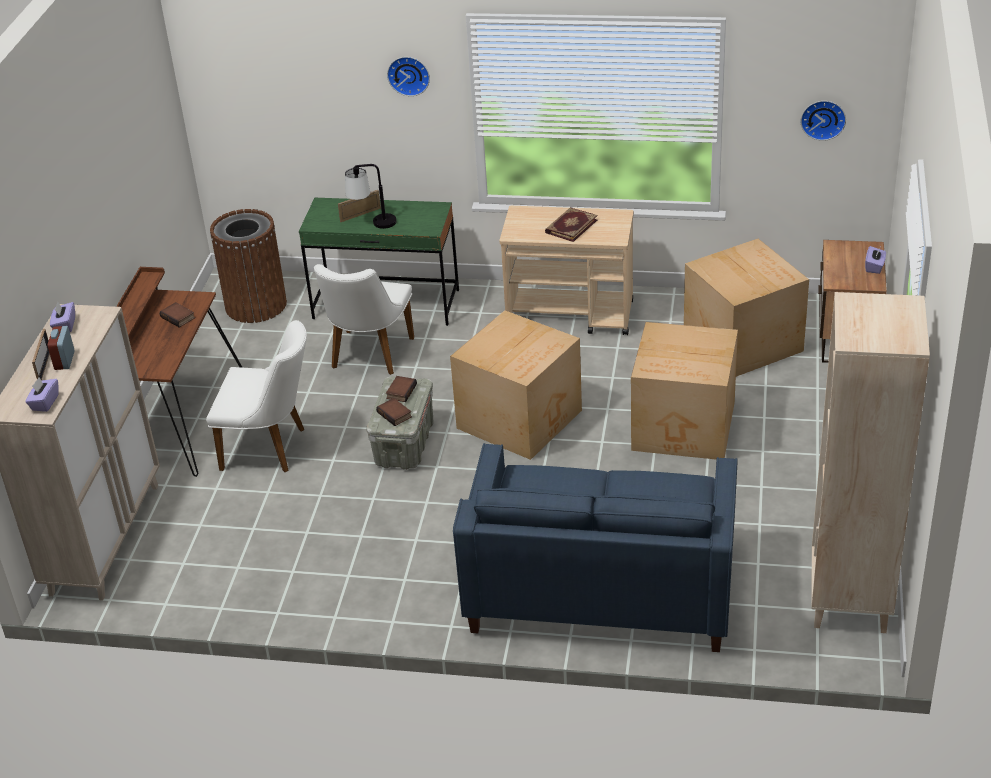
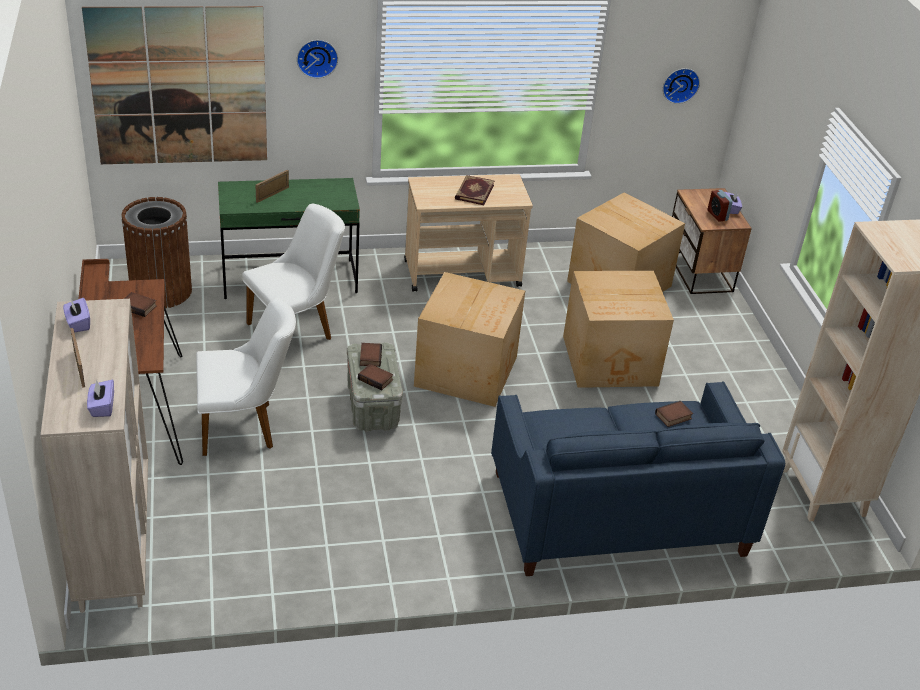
camera: 25 degrees left, 0 degrees up
(64, 360) = (99, 360): alarm clock -> alarm clock (717, 215)
(275, 99) = (179, 86): none -> picture
(368, 357) = (297, 329): white chair -> white chair turned 120 degrees counterclockwise
(373, 224) = (290, 202): table lamp -> none
(669, 490) = (673, 417): none -> book

